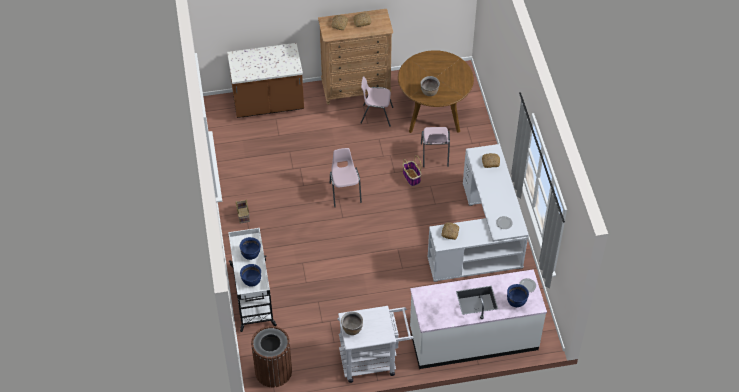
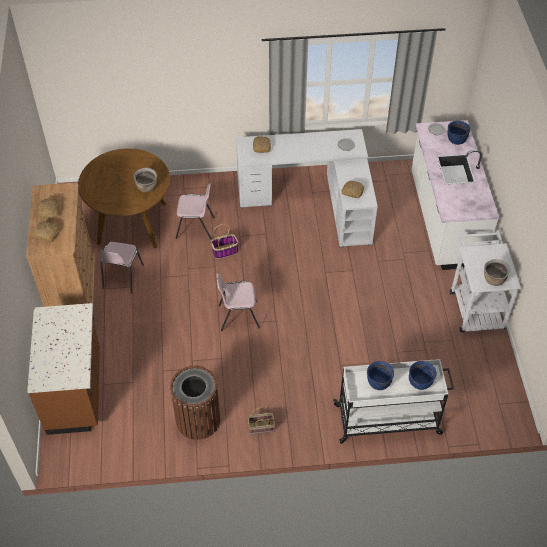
camera: 85 degrees left, 0 degrees up
(273, 371) = (495, 401): brown trash can -> brown trash can (198, 420)

